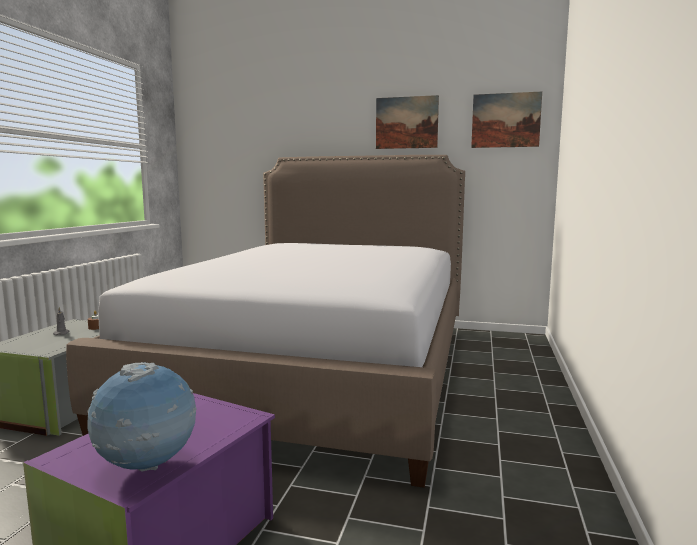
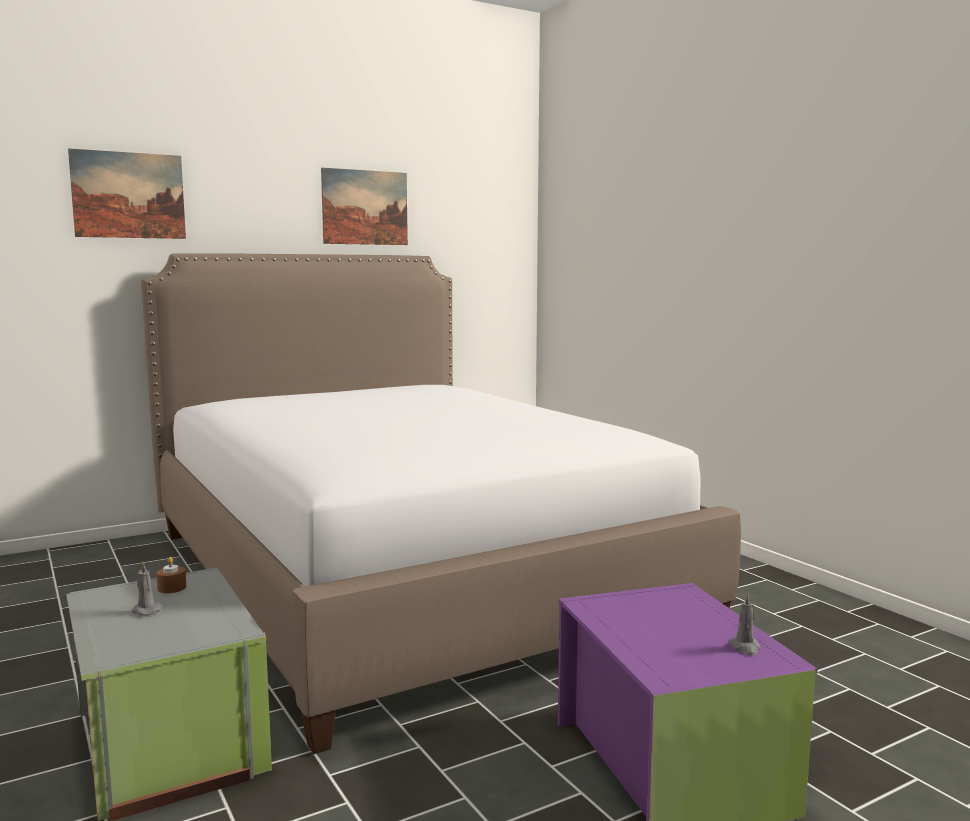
camera: 45 degrees left, 0 degrees up
(147, 467) = (745, 647): globe -> grey candle
(505, 120) = (484, 213): picture -> picture (129, 195)

